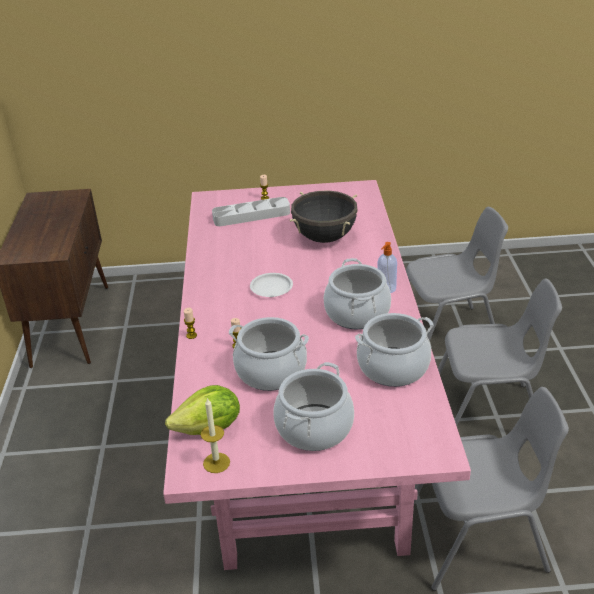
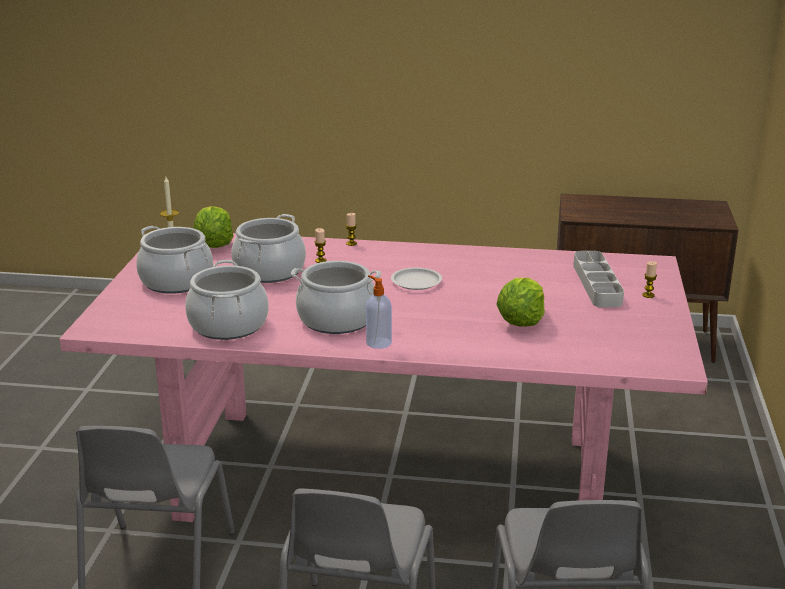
camera: 100 degrees right, 10 degrees down
(325, 238) = (521, 321): black cooking pot -> lettuce

